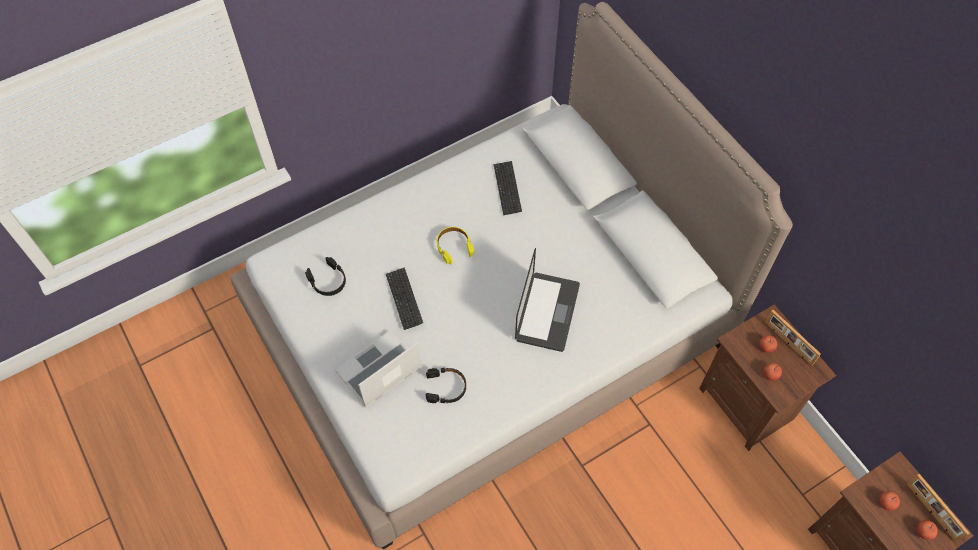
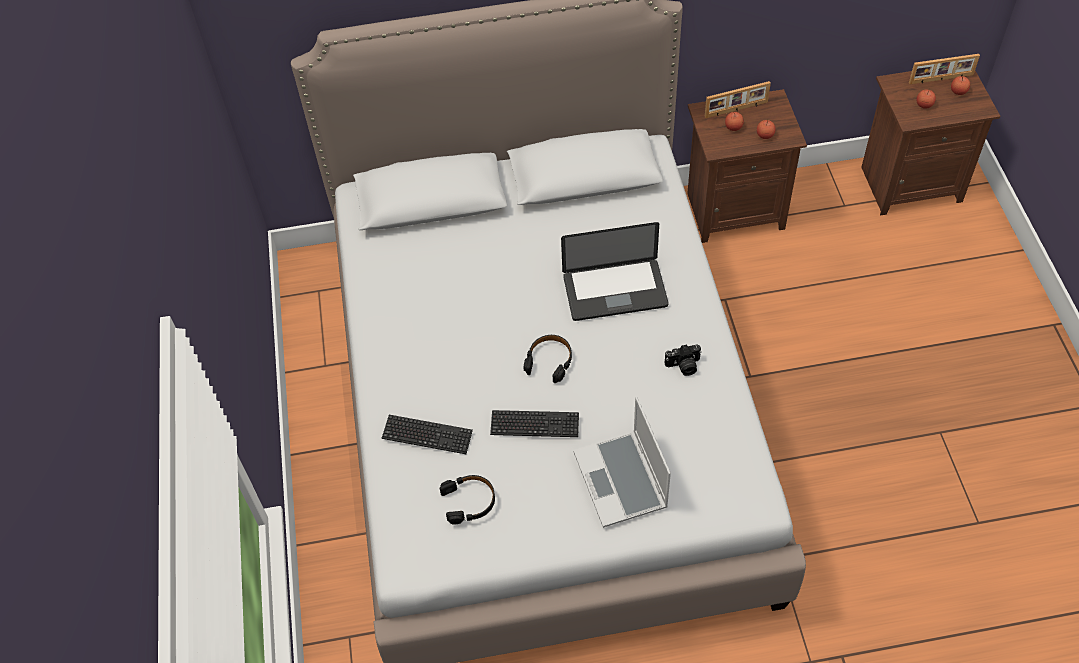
camera: 65 degrees left, 5 degrees down
(446, 388) = (671, 417): black headphones -> black headphones (549, 361)
(454, 247) = (485, 353): yellow headphones -> none
(496, 382) = (683, 366): none -> camera
(507, 188) = (430, 276): keyboard -> keyboard (427, 435)
(547, 312) = (615, 291): laptop -> laptop turned 135 degrees clockwise

